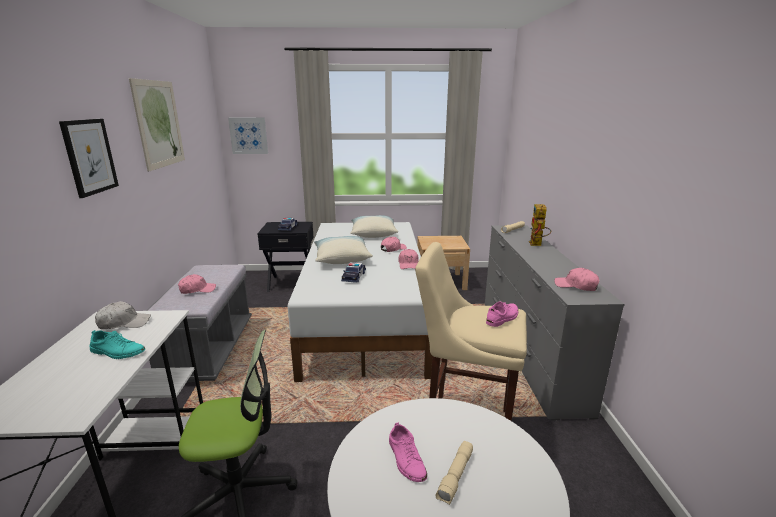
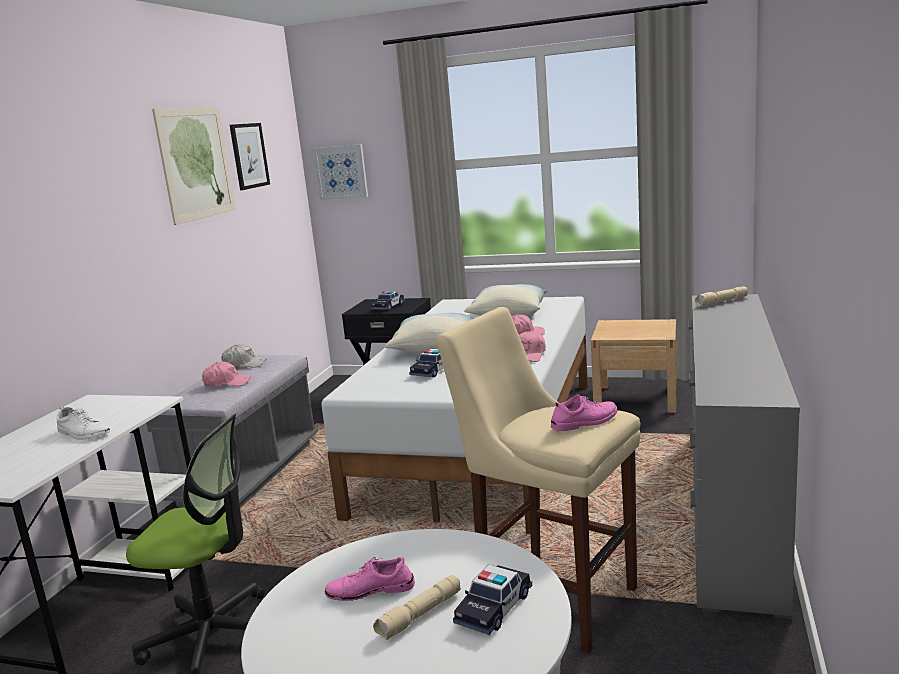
camera: 20 degrees right, 5 degrees down
(89, 156) = (91, 206): picture -> picture (249, 156)
(117, 352) = (83, 433): turquoise shoe -> white shoe
(124, 323) = (107, 407): white cap -> white cap (244, 364)
(406, 459) = (370, 590): pink shoe -> pink shoe turned 90 degrees clockwise
(500, 461) = (494, 608): none -> toy car
(537, 245) = (741, 323): toy robot -> none
(576, 286) = (741, 381): pink cap -> none

